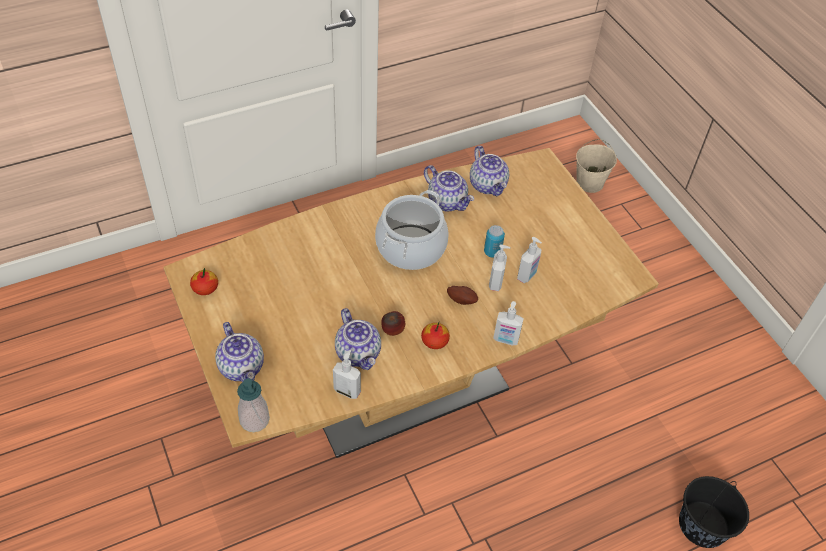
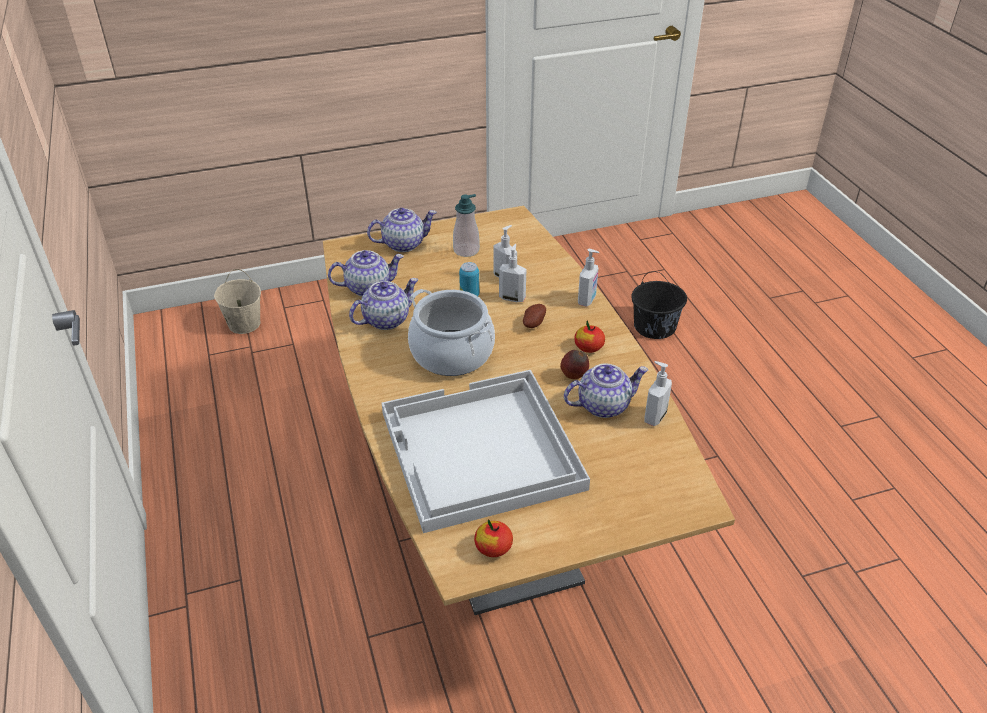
camera: 80 degrees left, 10 degrees down
(242, 367) = (624, 508): teapot -> teapot (404, 244)
(254, 420) = (700, 497): soap dispenser -> soap dispenser (466, 250)
(298, 274) = (480, 452): none -> white tray

